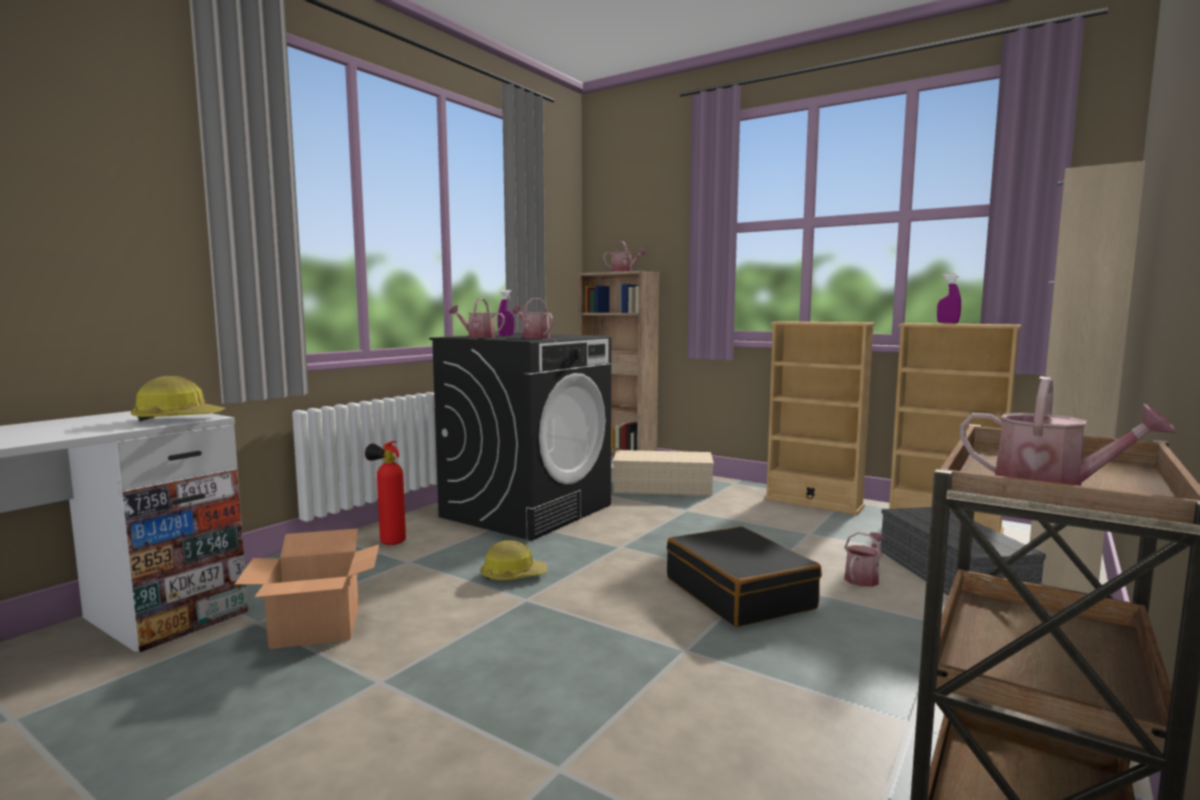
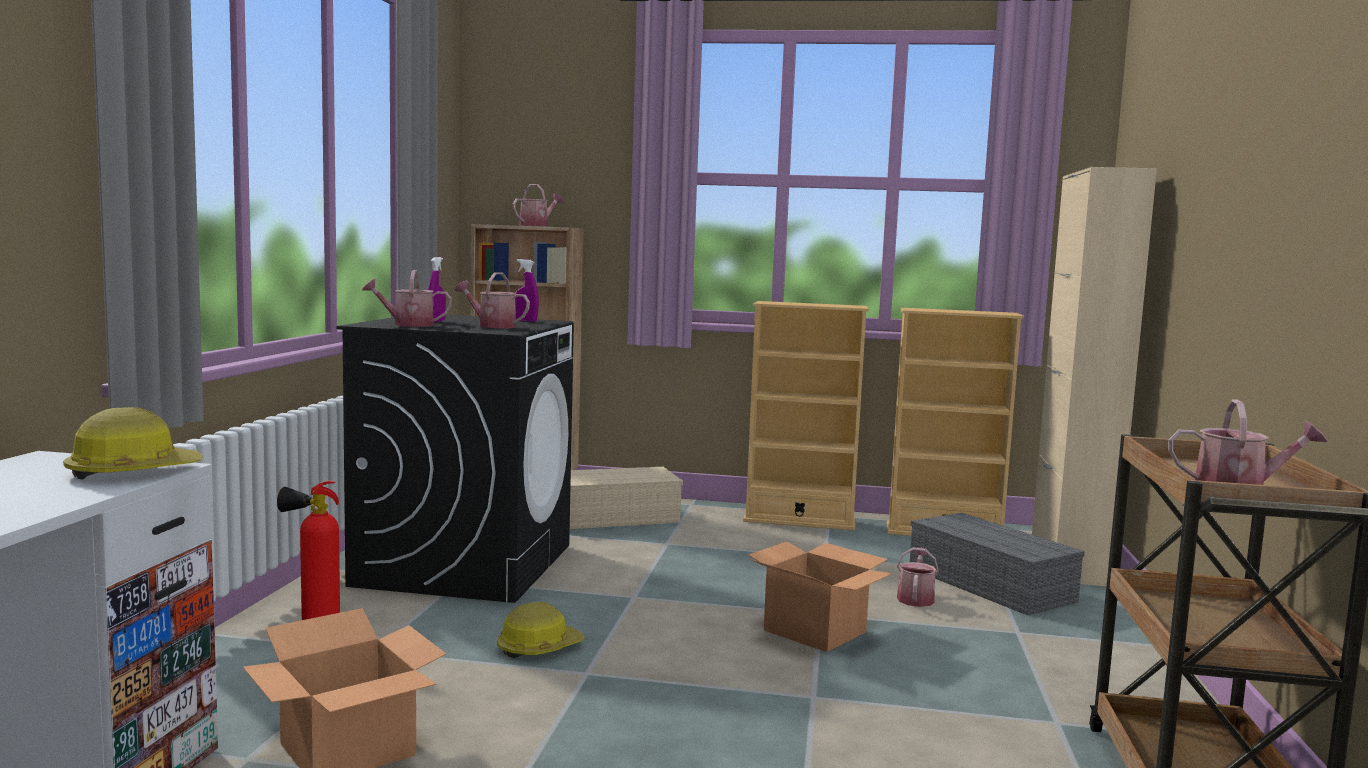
camera: 25 degrees left, 0 degrees up
(739, 593) = (813, 631): black suitcase -> cardboard box
(947, 323) = (947, 309): purple spray bottle -> purple spray bottle (525, 321)

